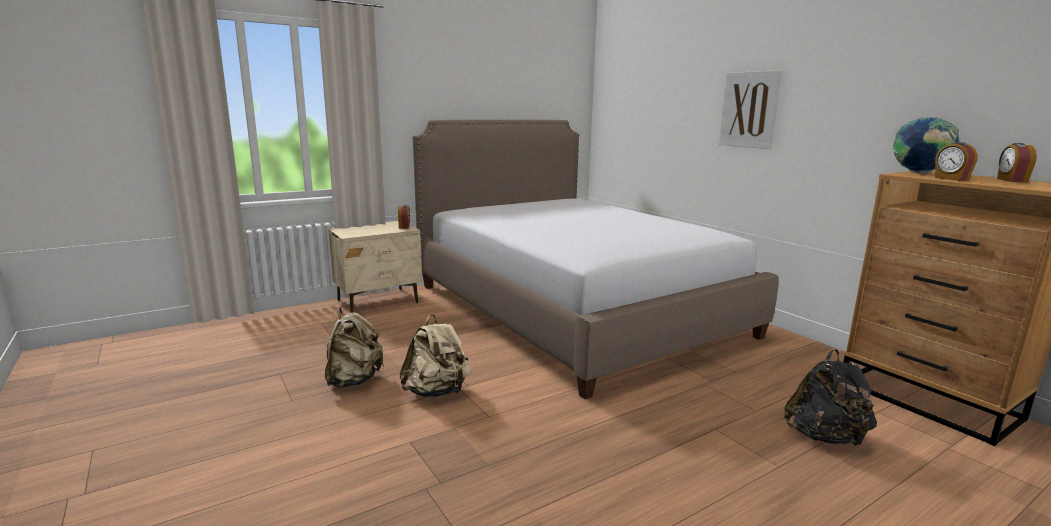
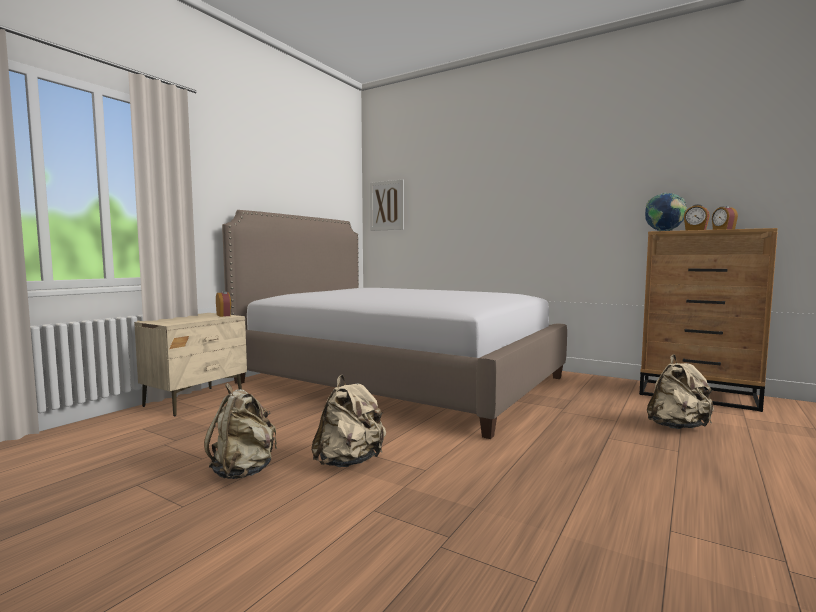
camera: 25 degrees left, 10 degrees down
(749, 110) = (515, 203): picture -> picture (387, 205)
(825, 437) = (677, 427): black backpack -> beige backpack

